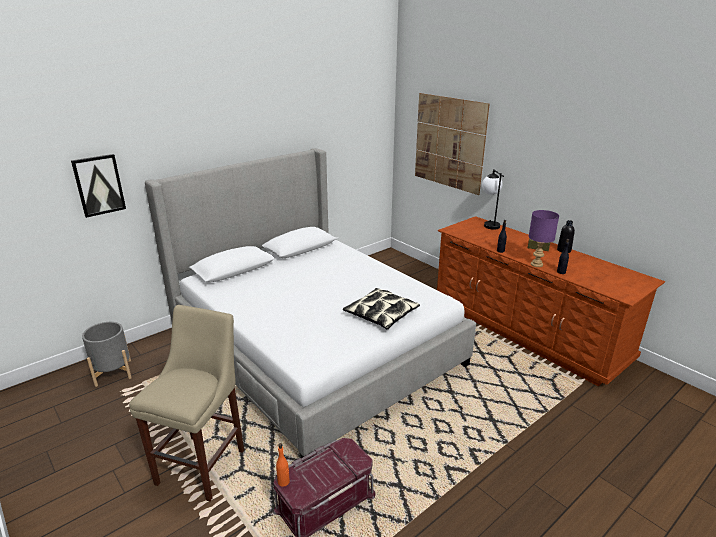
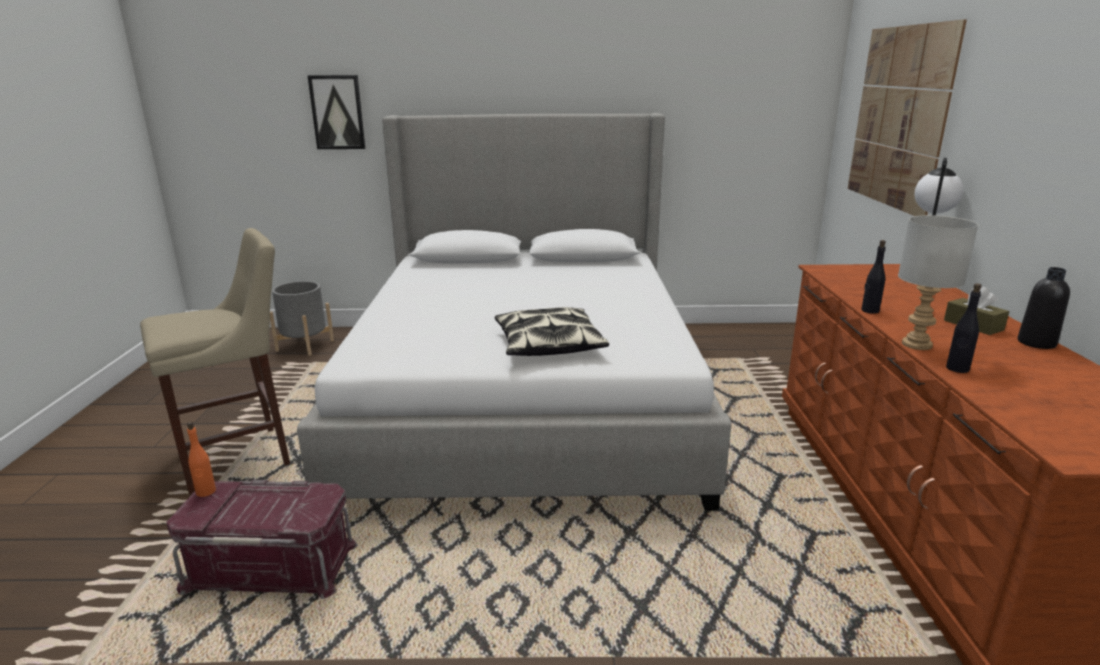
camera: 40 degrees right, 5 degrees down
(537, 264) = (917, 345): purple table lamp -> grey table lamp

